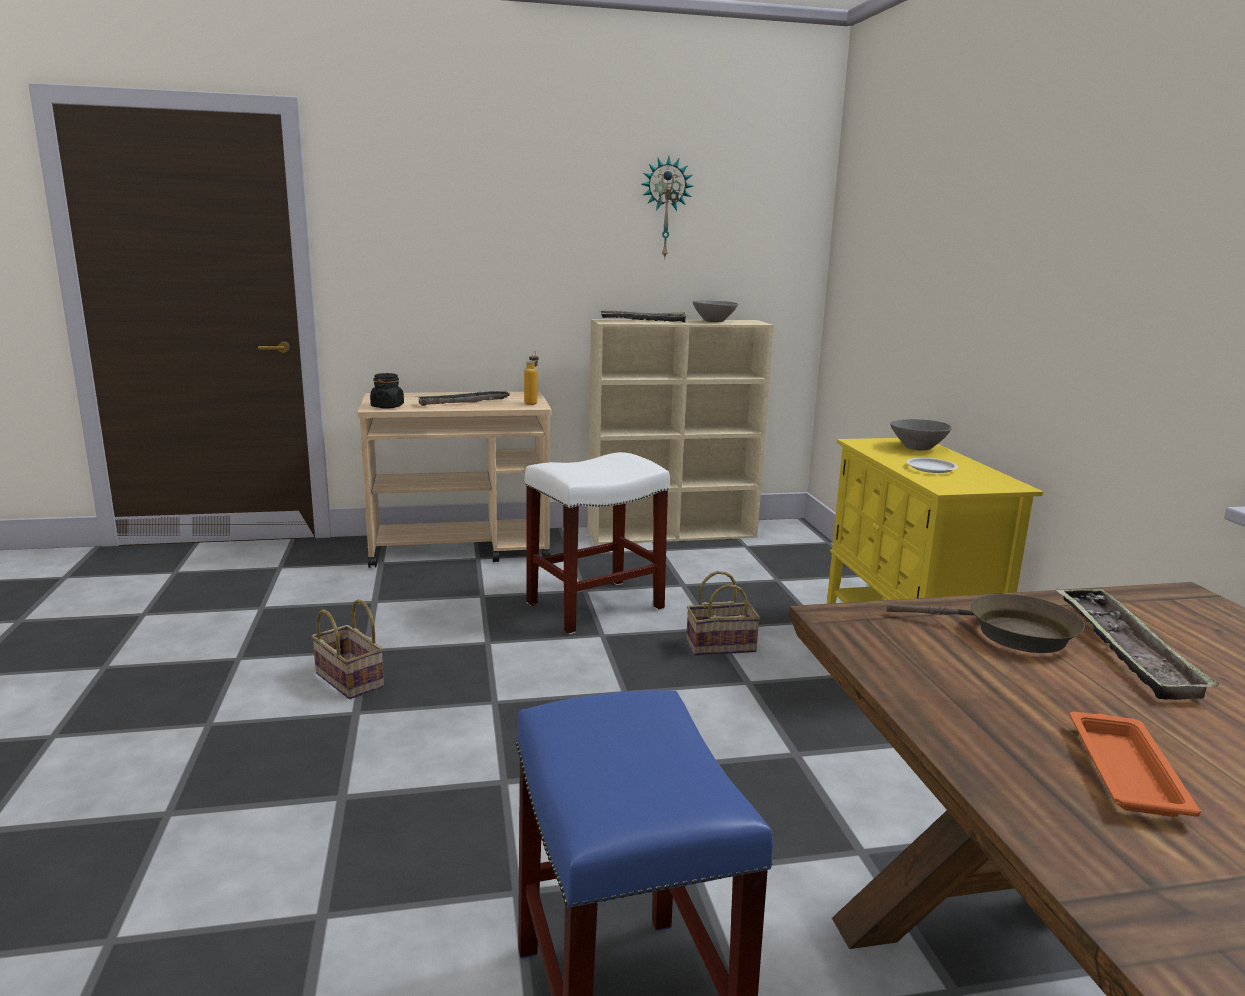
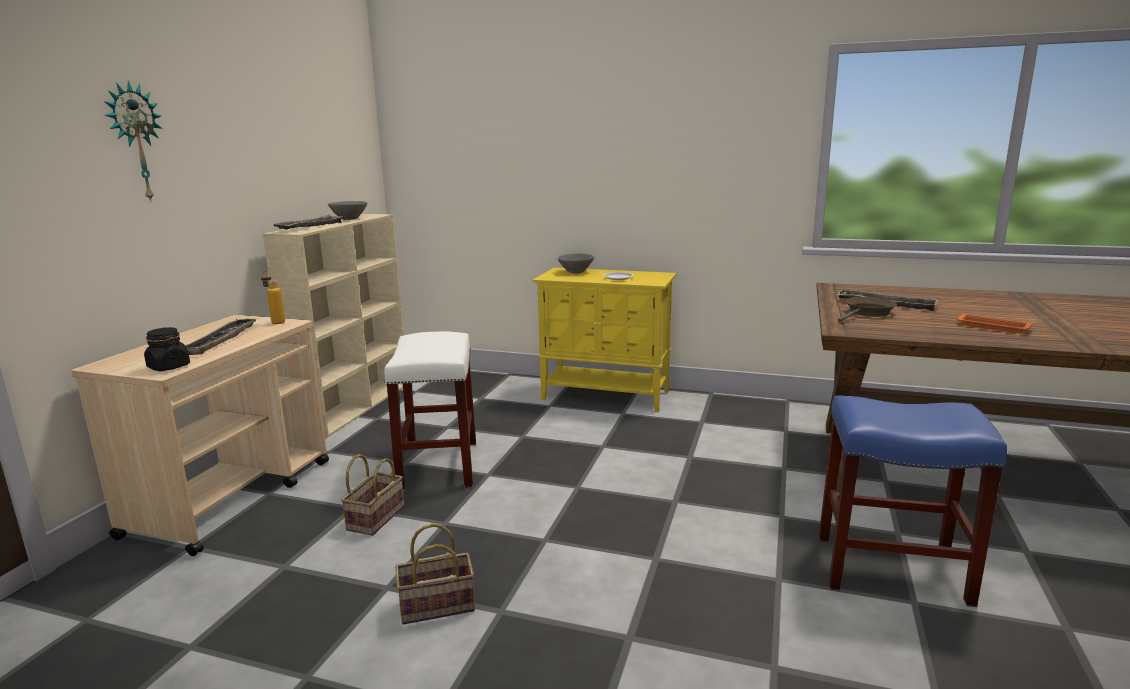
camera: 60 degrees left, 0 degrees up
(665, 208) = (289, 123): wall clock -> wall clock (135, 143)
(722, 645) = (549, 440): basket -> basket (376, 517)

